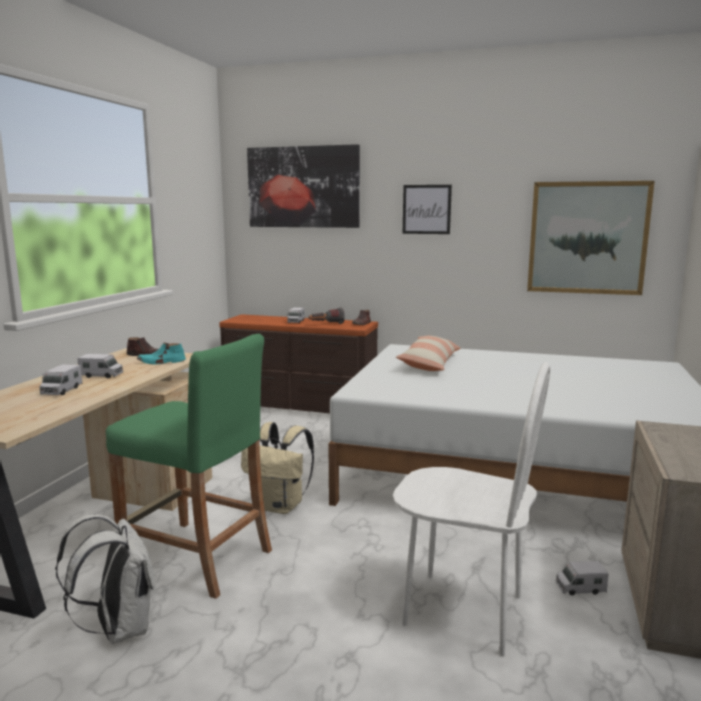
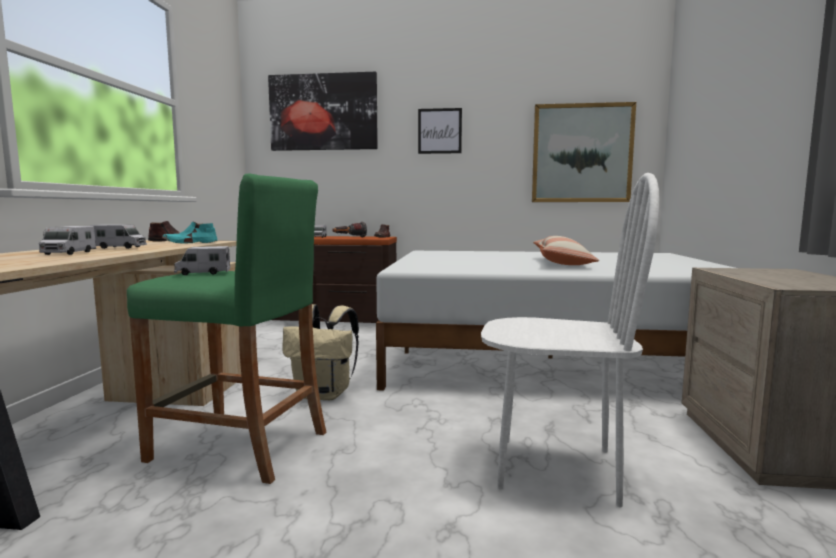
camera: 10 degrees left, 5 degrees down
(119, 628) = (145, 529): white backpack -> none
(429, 363) = (459, 256): pillow -> pillow (562, 263)
(580, 588) = (659, 438): toy truck -> toy truck (203, 273)

